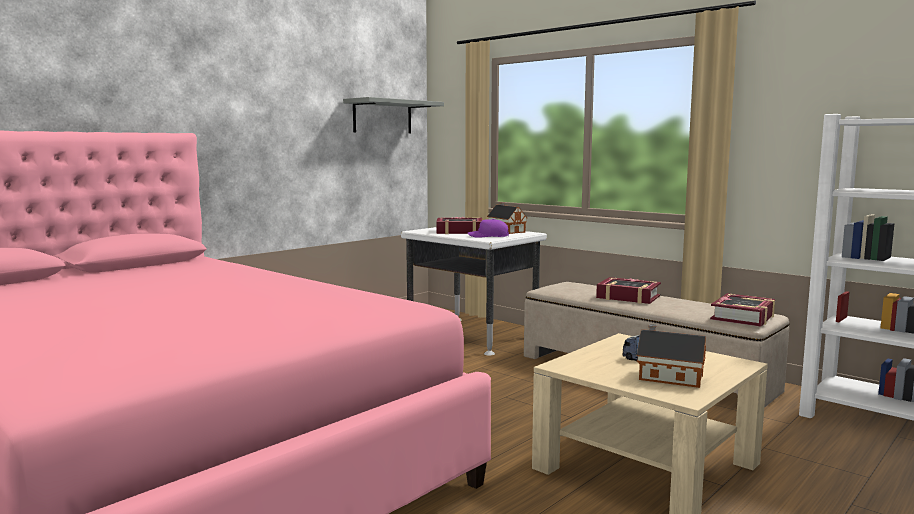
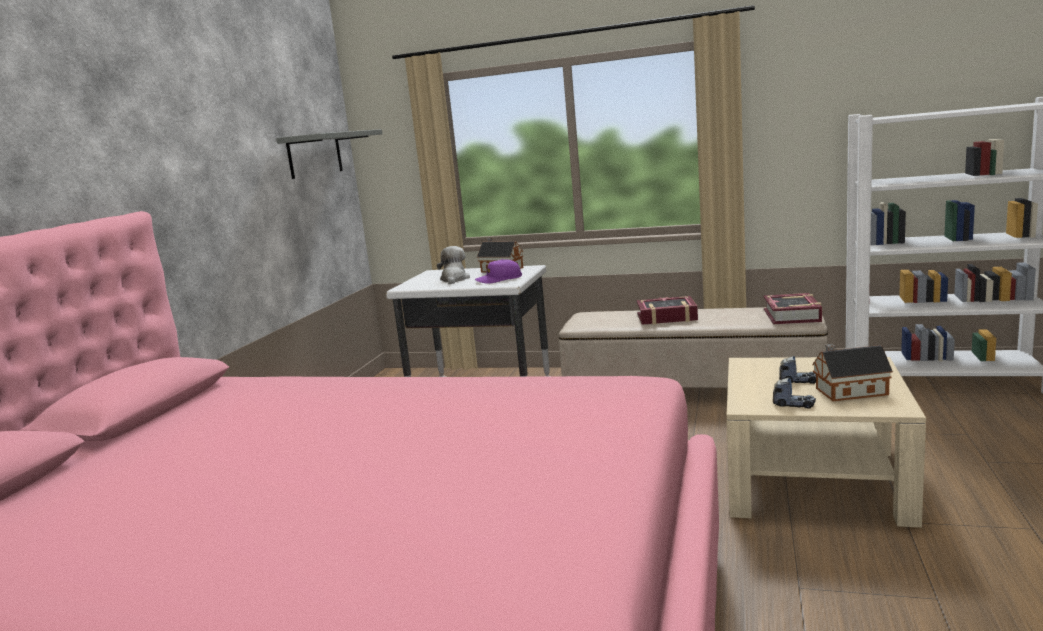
camera: 25 degrees left, 5 degrees up
(459, 232) = (454, 279): book -> plush toy
(600, 373) = (793, 404): none -> toy truck

